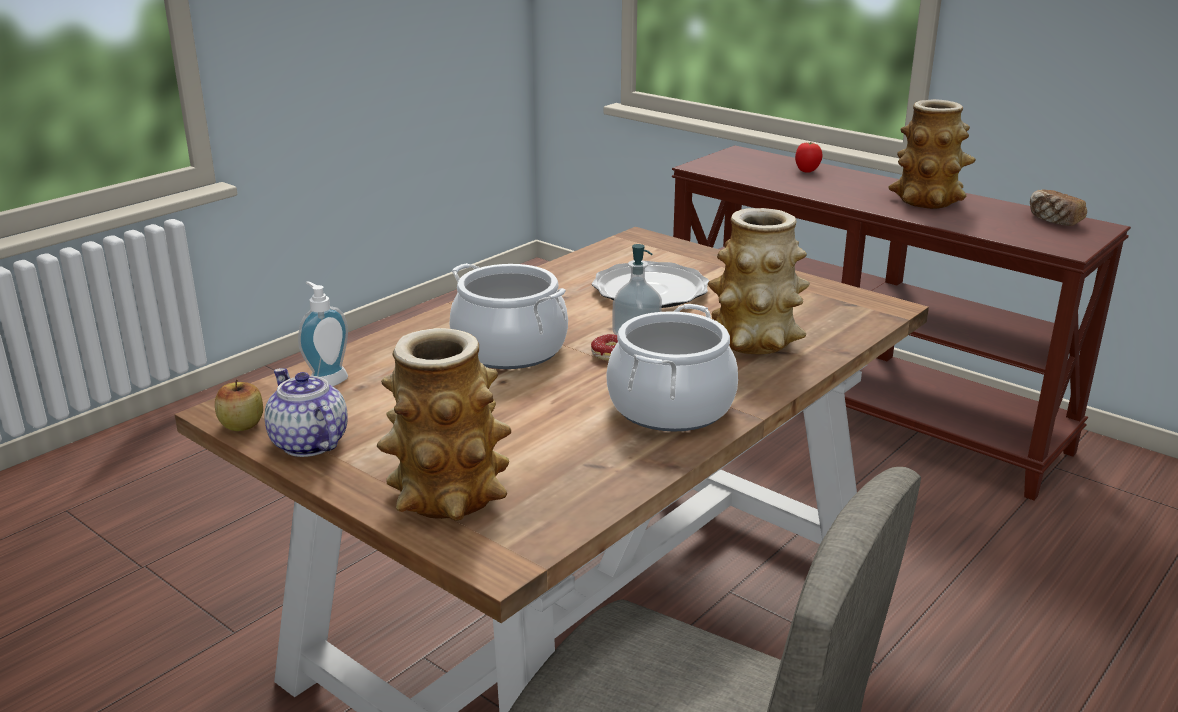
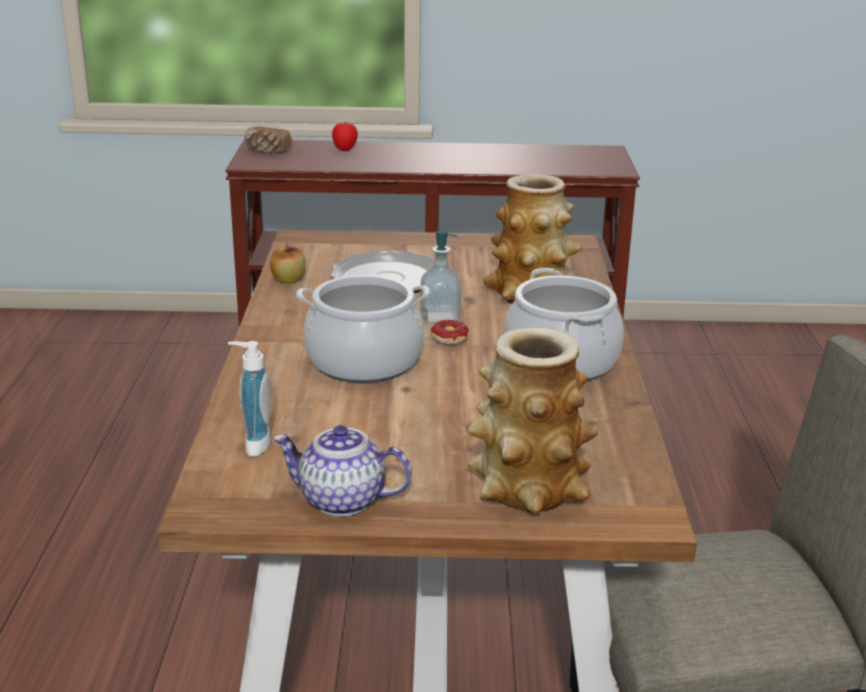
camera: 40 degrees left, 0 degrees up
(241, 425) = (249, 512): apple -> apple (288, 280)
(927, 200) = (472, 155): vase -> none
(1054, 220) = (575, 151): bread -> bread (268, 151)

